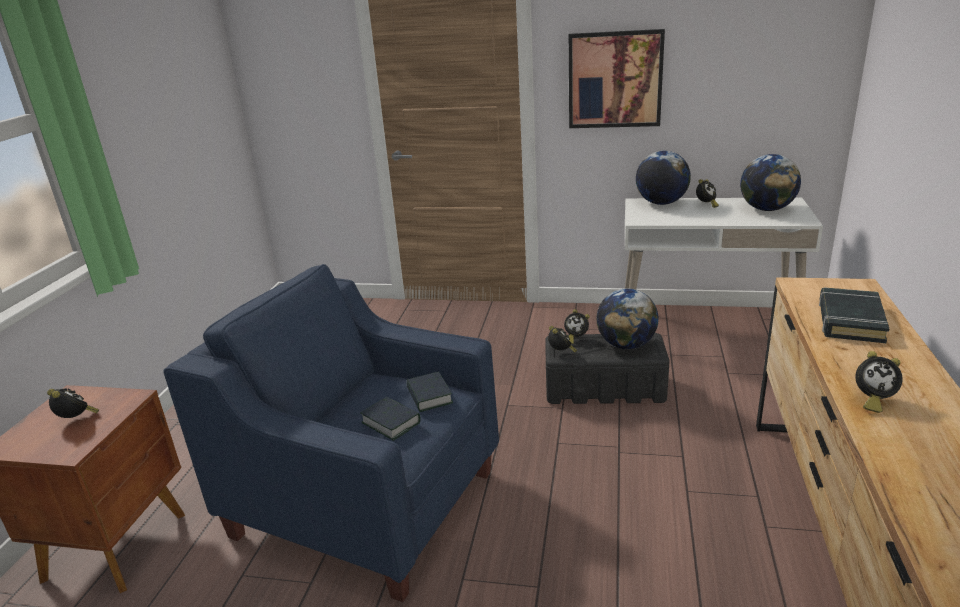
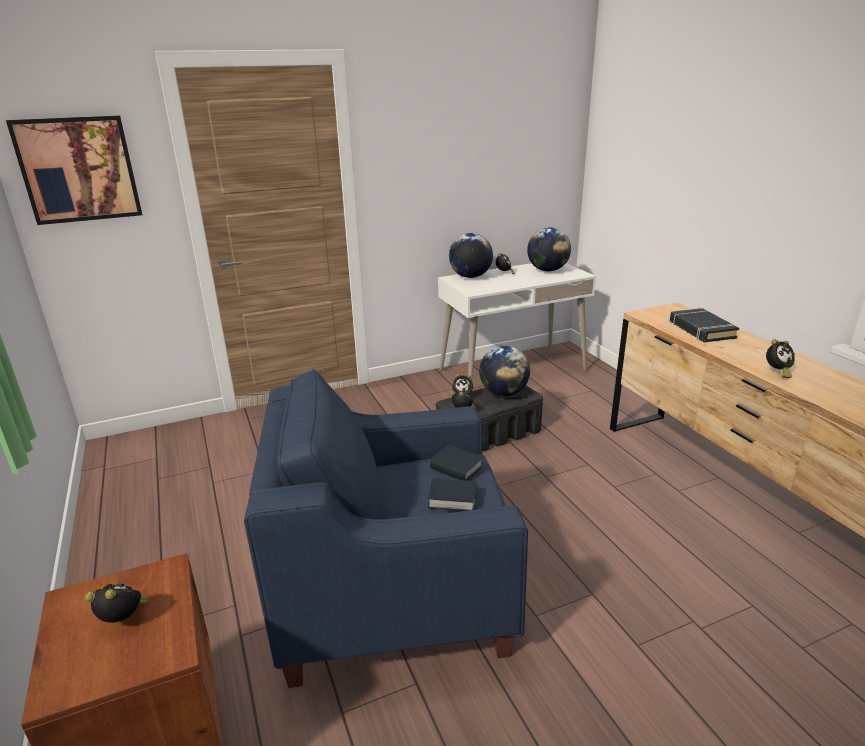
camera: 35 degrees left, 0 degrees up
(615, 79) = (422, 176): picture -> picture (78, 169)

